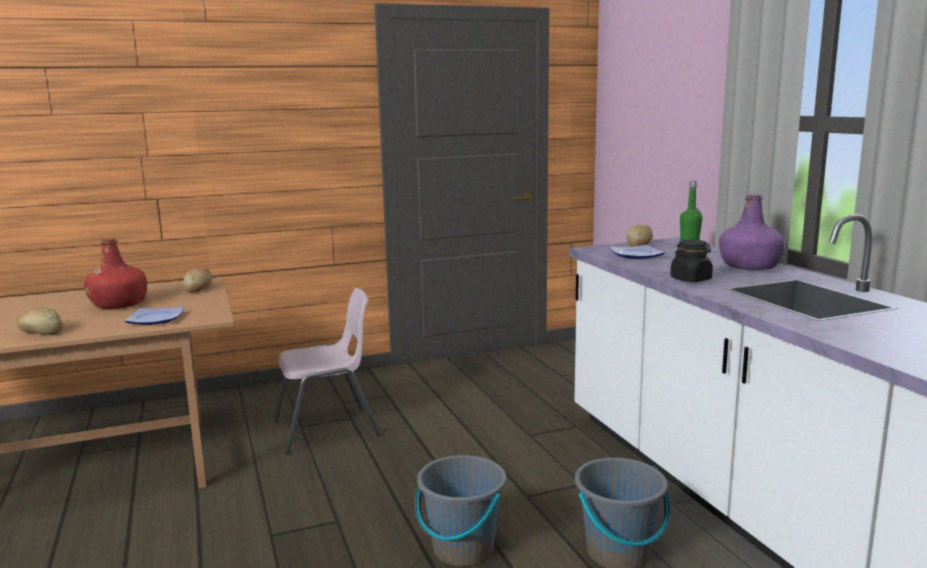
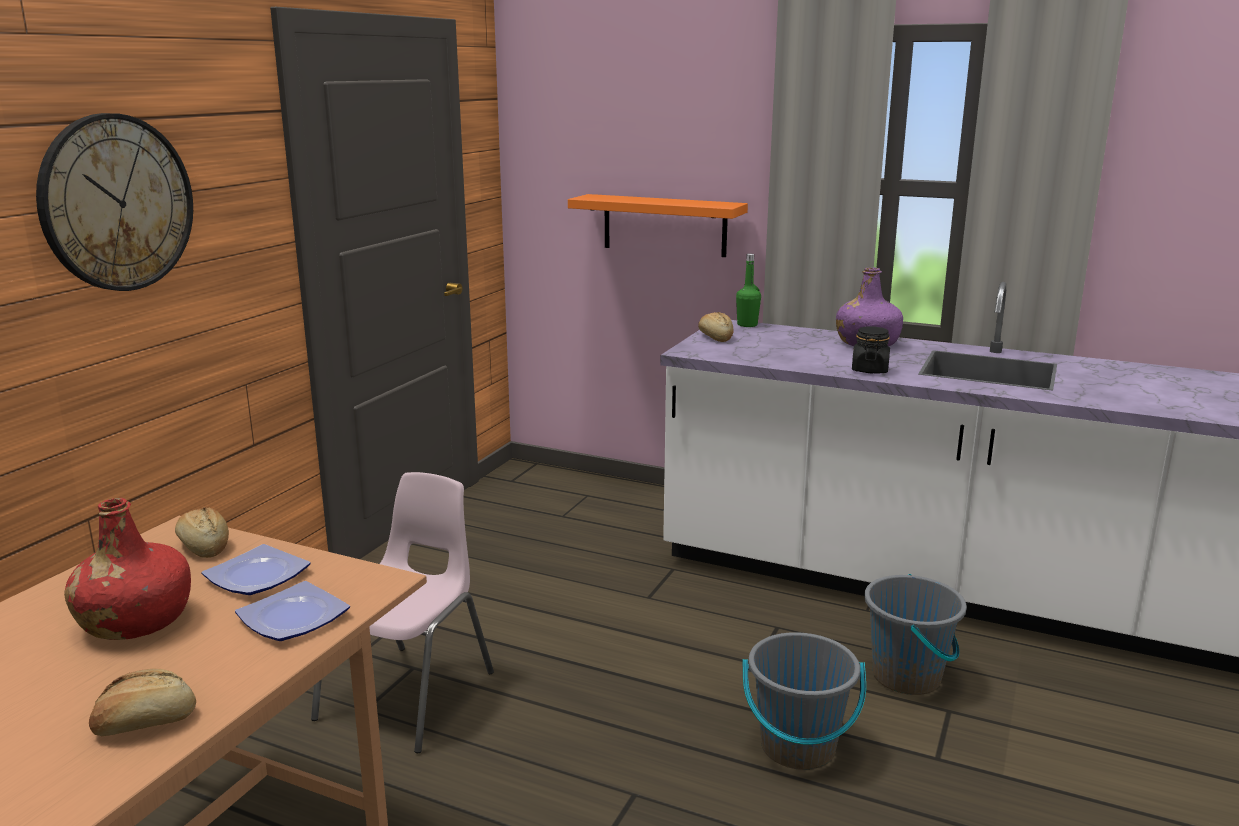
camera: 45 degrees left, 5 degrees up
(248, 110) = (117, 203): none -> wall clock
(636, 255) = (749, 351): plate -> plate (257, 577)
(673, 159) = (664, 225): none -> orange shelf

